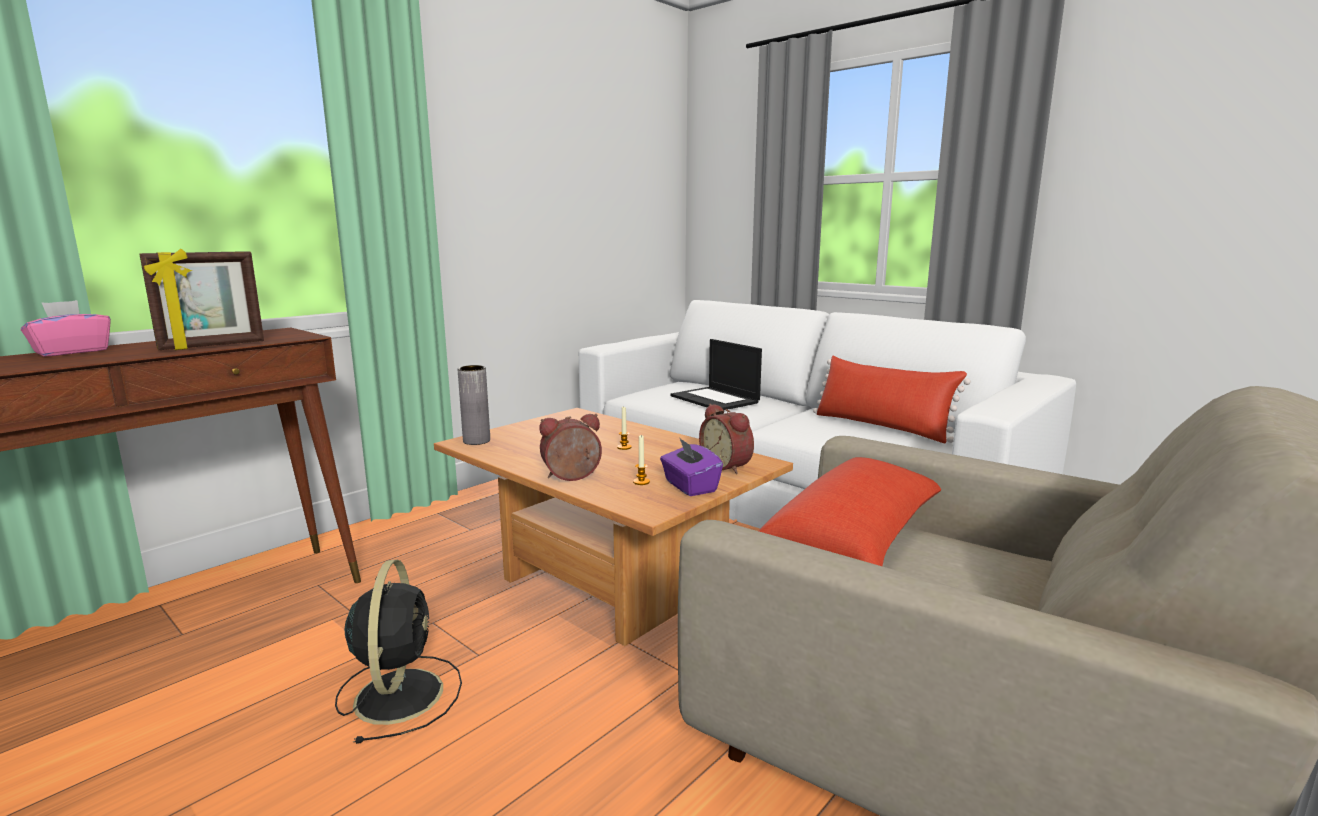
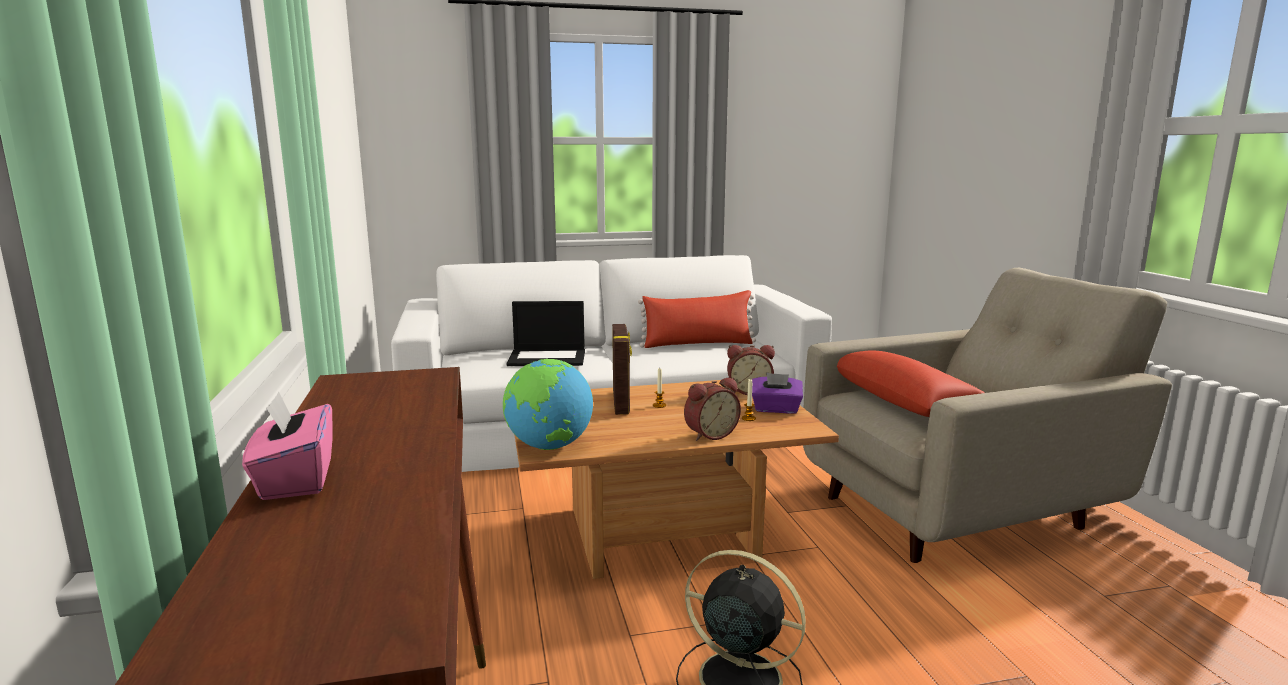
camera: 55 degrees left, 0 degrees up
(212, 346) = (423, 410): picture frame -> picture frame (622, 403)
(476, 441) = (549, 446): grey vase -> globe
(572, 477) = (709, 434): alarm clock -> alarm clock turned 135 degrees counterclockwise

